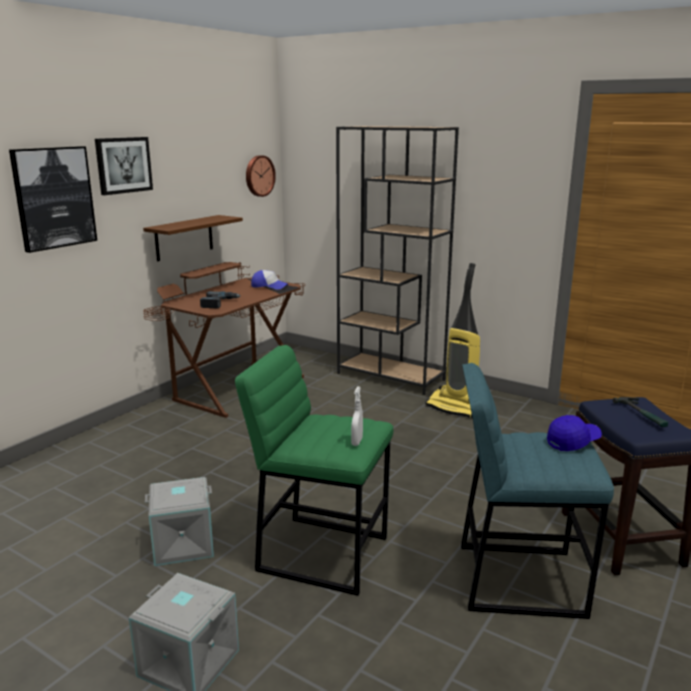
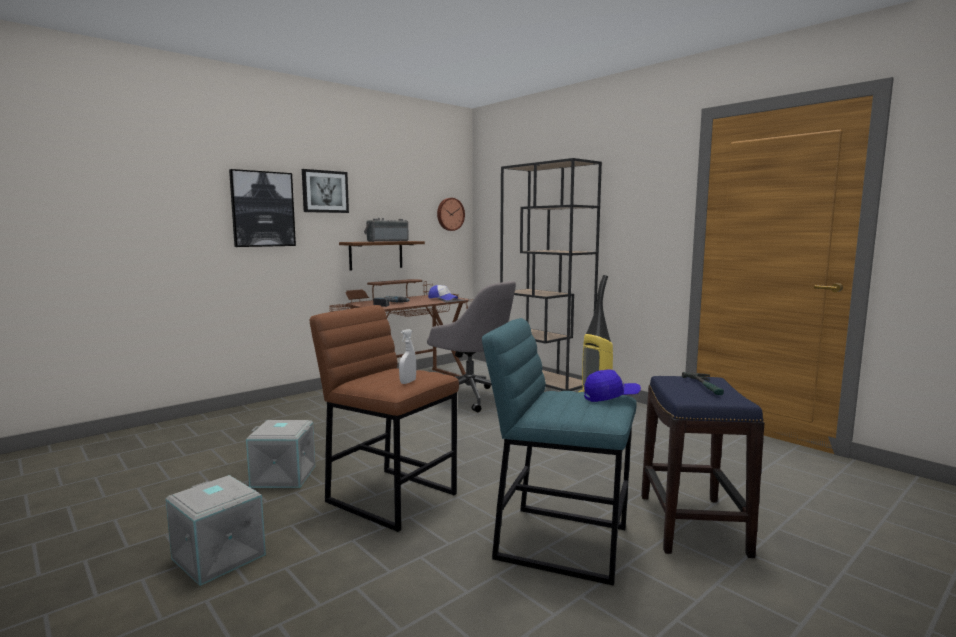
camera: 15 degrees right, 10 degrees down
(197, 220) = (386, 241): none -> radio
(319, 553) = (389, 497): green stool -> brown stool
(322, 404) = (471, 398): none -> grey office chair

